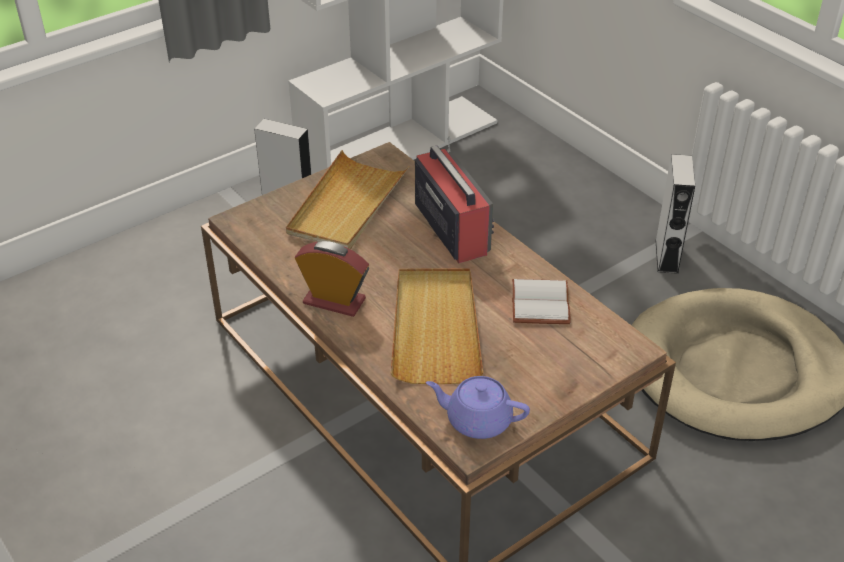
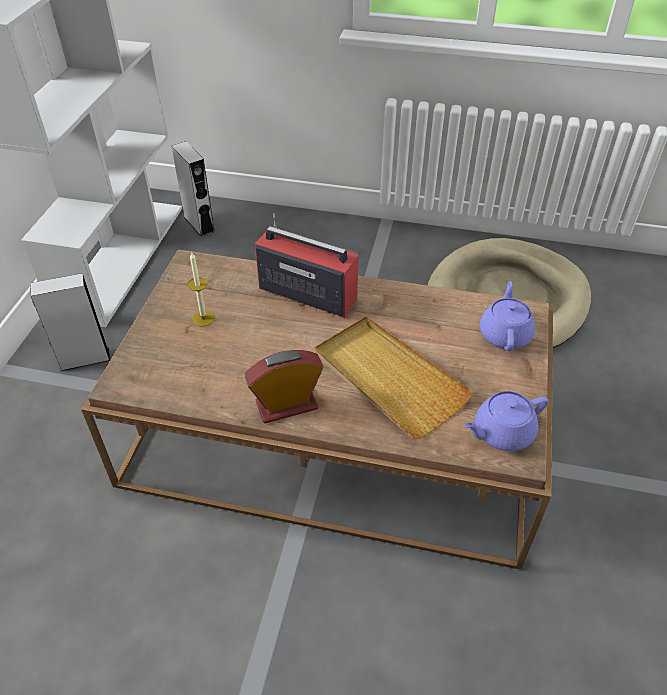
camera: 40 degrees left, 5 degrees up
(347, 205) = (203, 318): beige tray -> candle
(542, 304) = (436, 315): white book -> none
(585, 353) = (505, 334): none -> purple teapot
(666, 256) = (390, 247): grey speaker -> grey speaker (199, 224)

